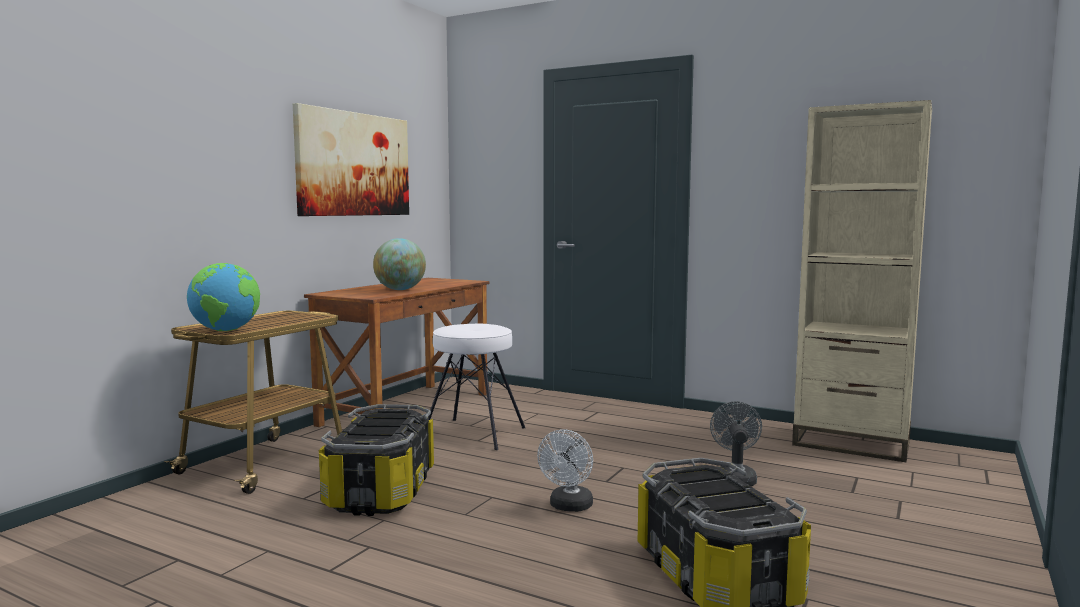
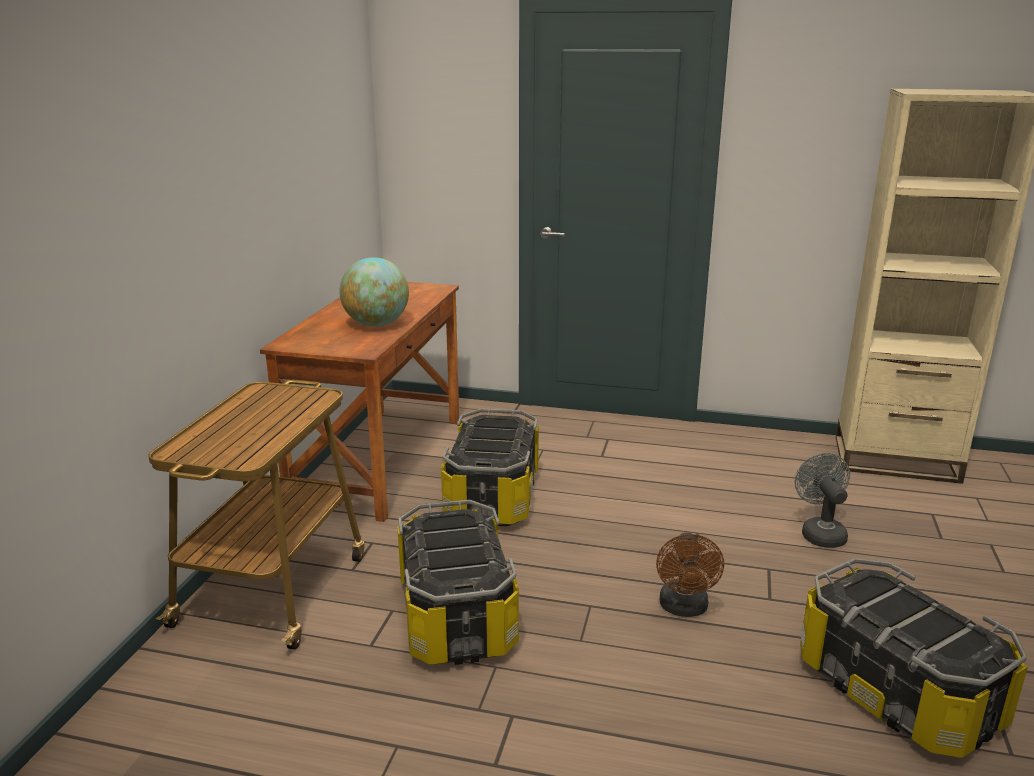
camera: 15 degrees left, 15 degrees up
(226, 330) = (238, 456): globe -> none
(354, 164) = (290, 151): picture -> none
(473, 434) = (493, 497): white stool -> storage box
(569, 507) = (684, 608): white fan -> brown fan

